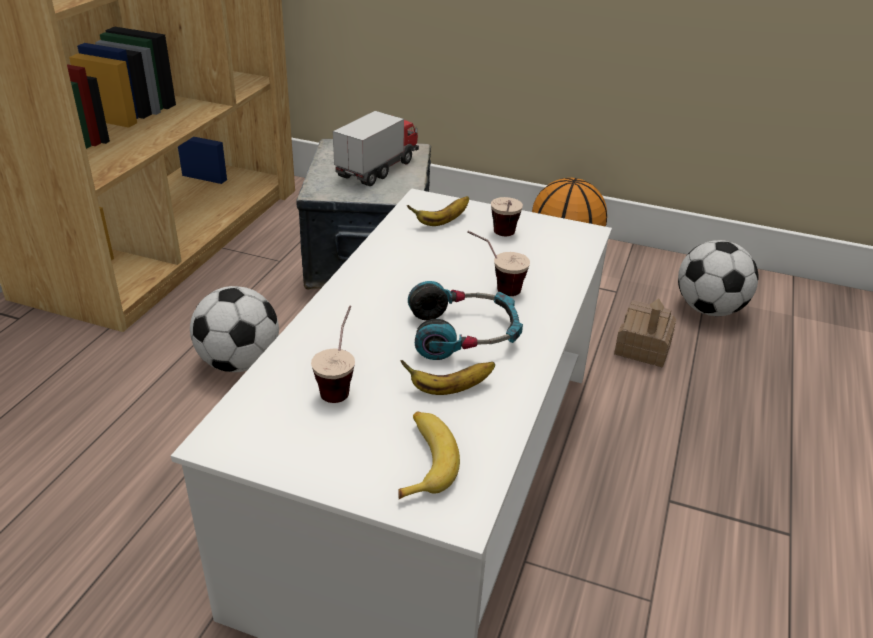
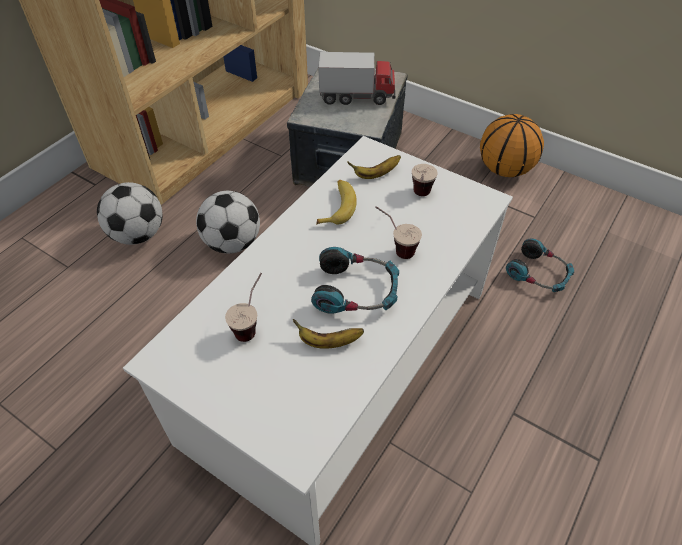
camera: 15 degrees right, 15 degrees up
(378, 168) = (357, 96): toy truck -> toy truck turned 45 degrees clockwise
(424, 460) = (289, 404): banana -> banana (337, 207)
(642, 348) = (538, 274): toy house -> headphones
(709, 309) = (607, 245): football -> football (138, 235)

